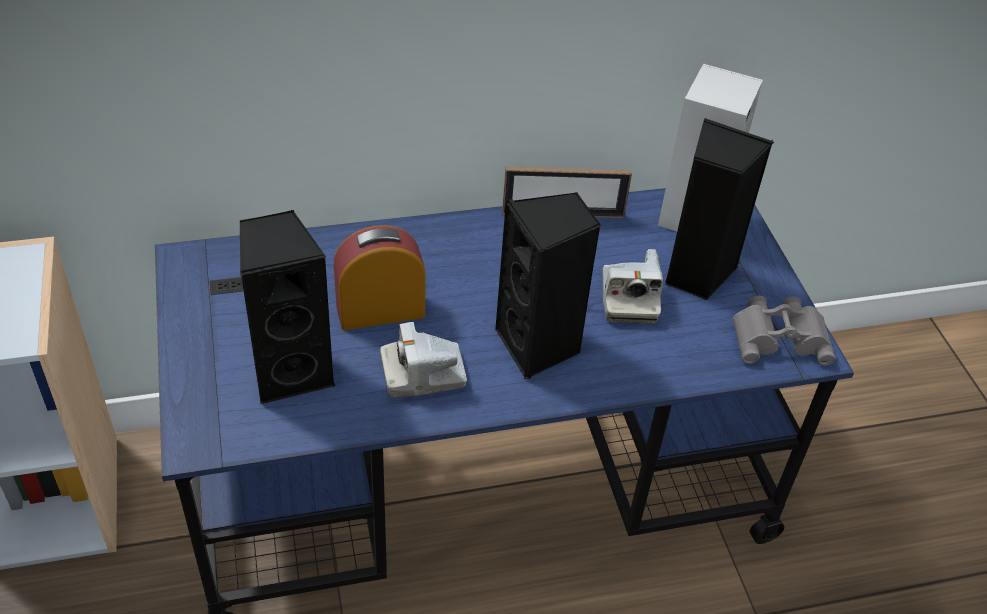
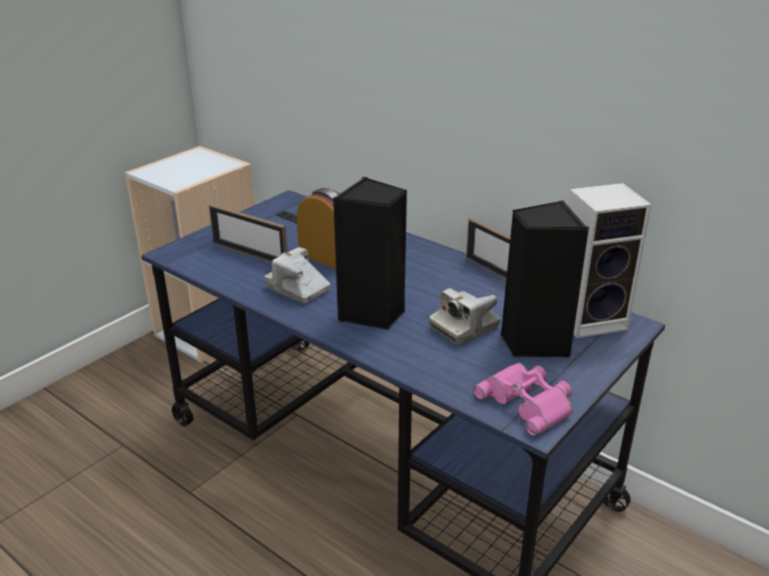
camera: 55 degrees right, 15 degrees down
(291, 371) = (250, 254): black speaker -> picture frame
(779, 336) = (528, 402): grey binoculars -> pink binoculars

